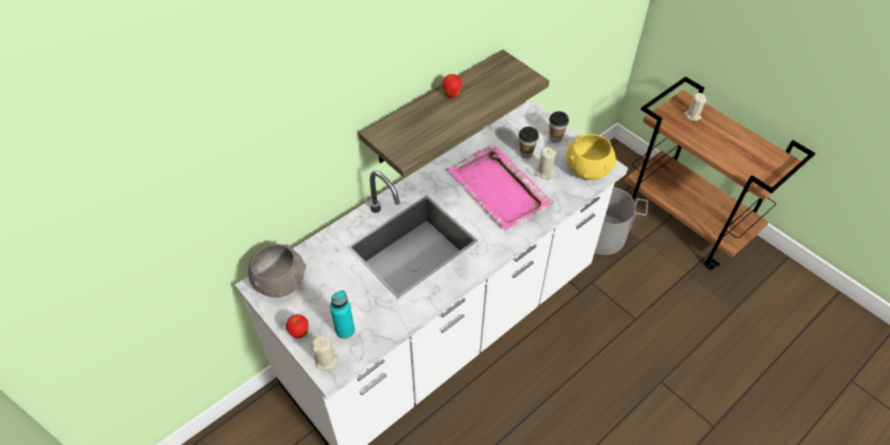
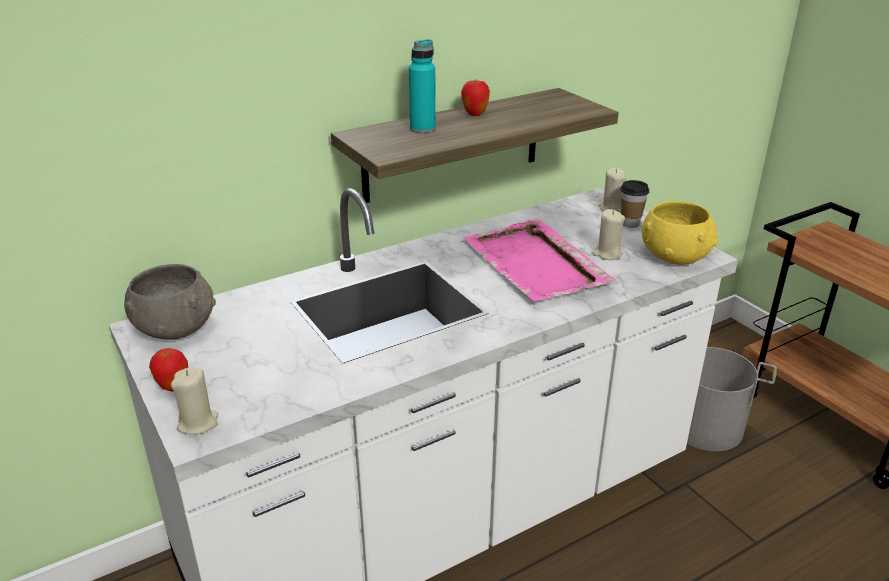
camera: 10 degrees right, 20 degrees down
(345, 330) = (244, 391): turquoise bottle -> turquoise bottle (422, 129)
(526, 154) = (583, 234): cup -> none
(692, 116) = (842, 246): beige candle -> beige candle (611, 209)

